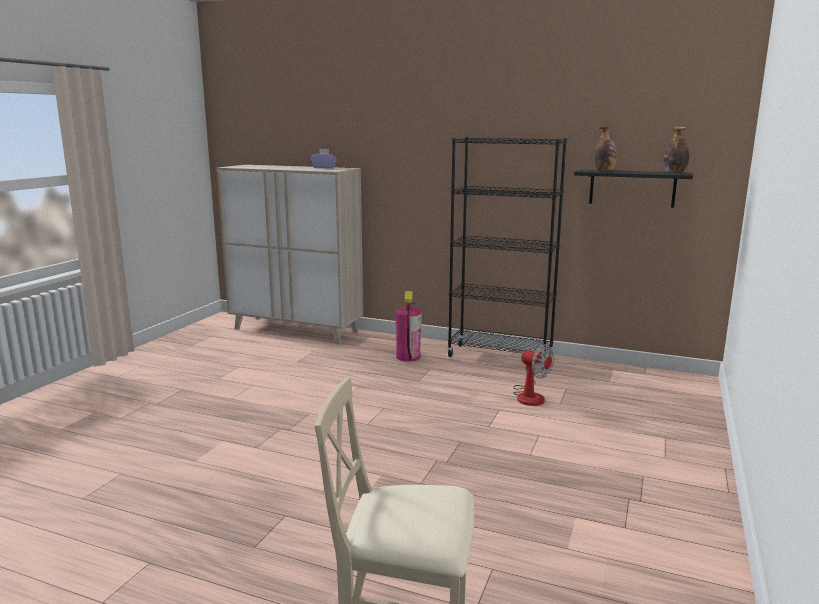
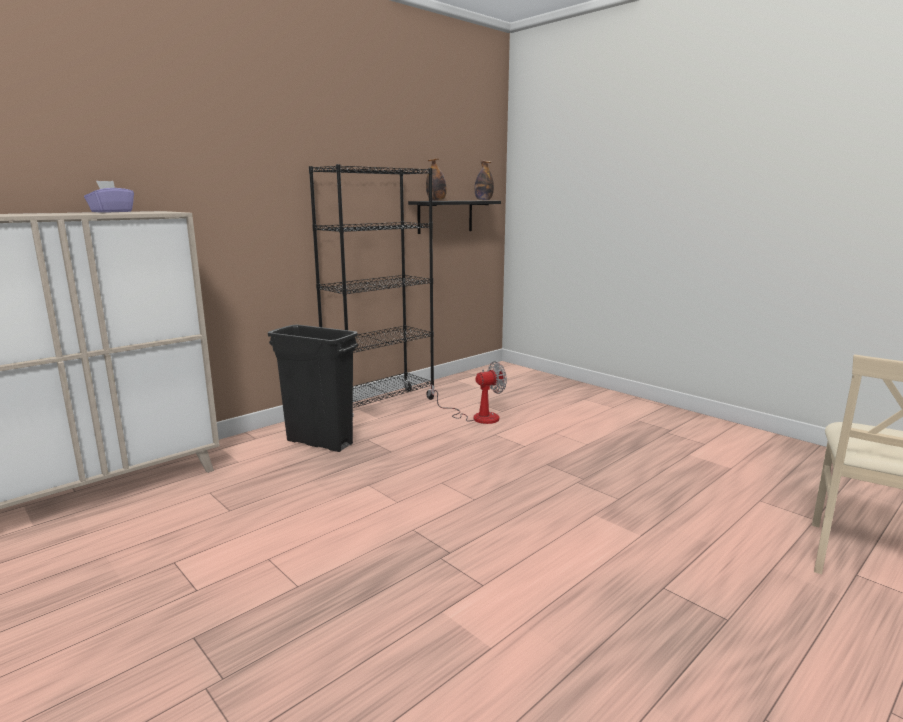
camera: 65 degrees left, 0 degrees up
(408, 357) = (319, 442): fire extinguisher -> black trash can

